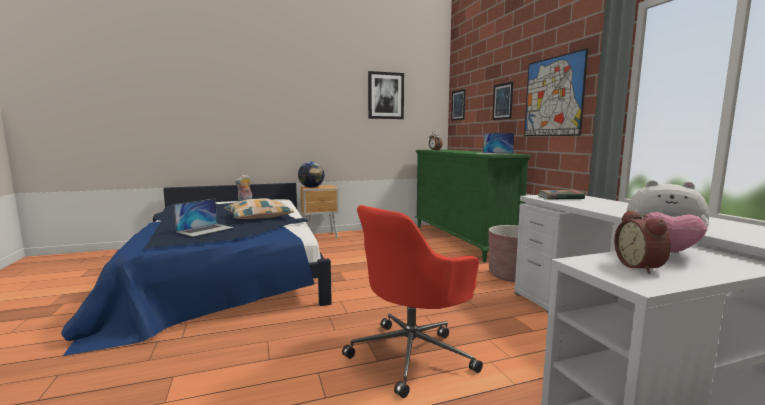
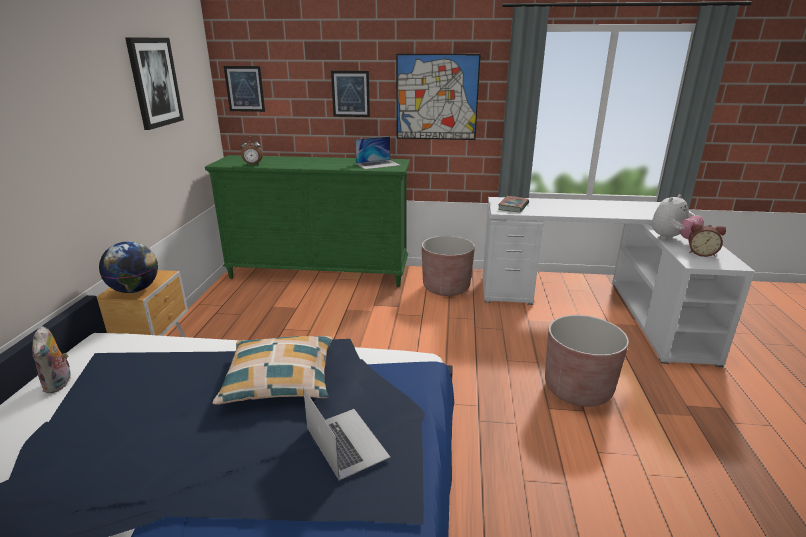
camera: 65 degrees left, 15 degrees up
(413, 354) = (578, 389): red office chair -> brown planter

